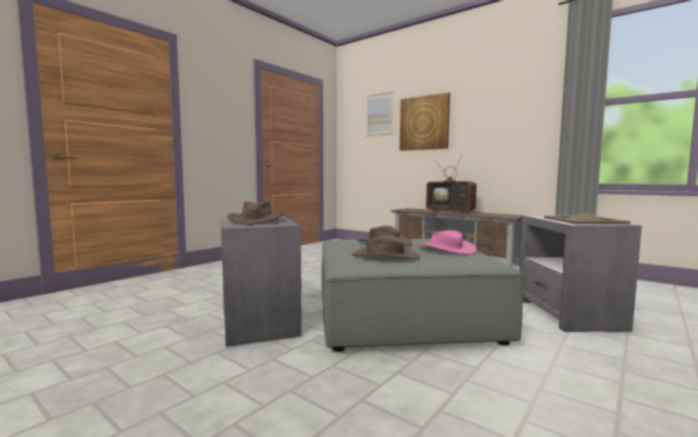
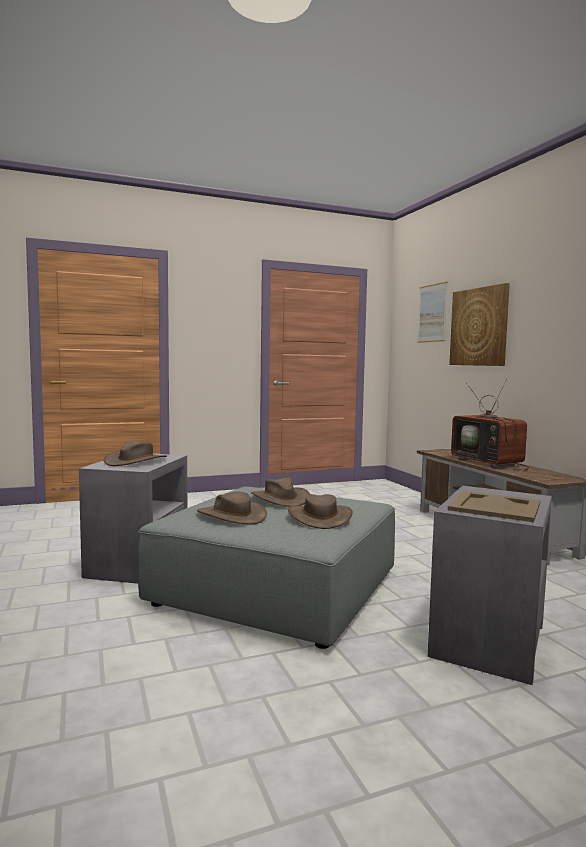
camera: 30 degrees right, 0 degrees up
(445, 249) = (320, 517): pink hat -> brown hat

